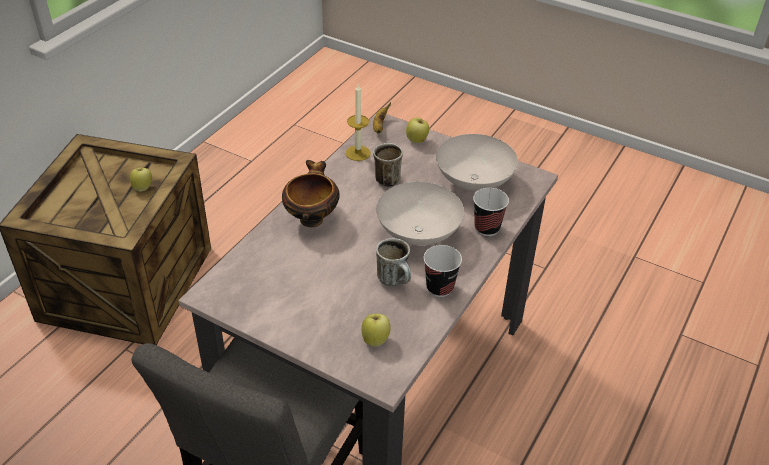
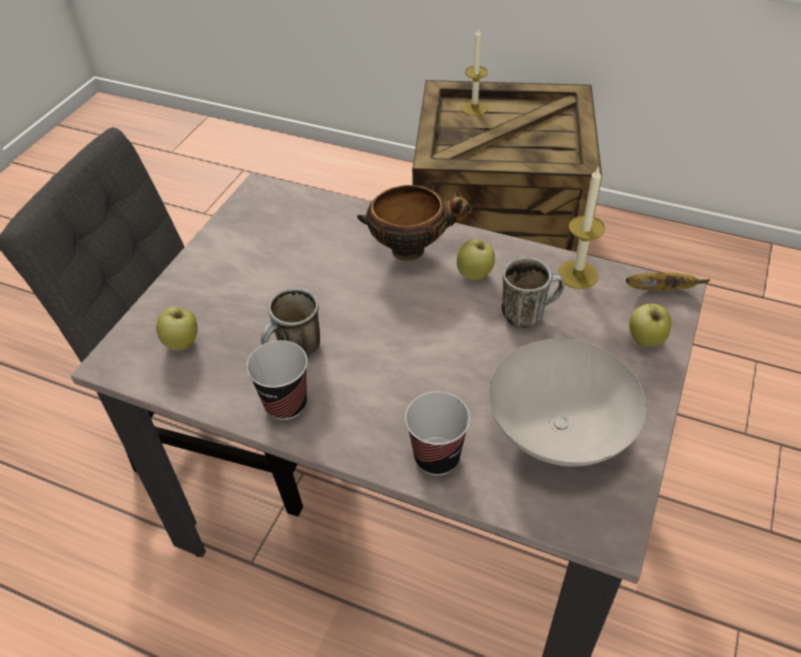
camera: 85 degrees right, 5 degrees up
(58, 205) = (474, 108): none -> candle
(143, 188) = (526, 155): apple -> apple (475, 275)
(418, 235) = (400, 367): white bowl -> none

